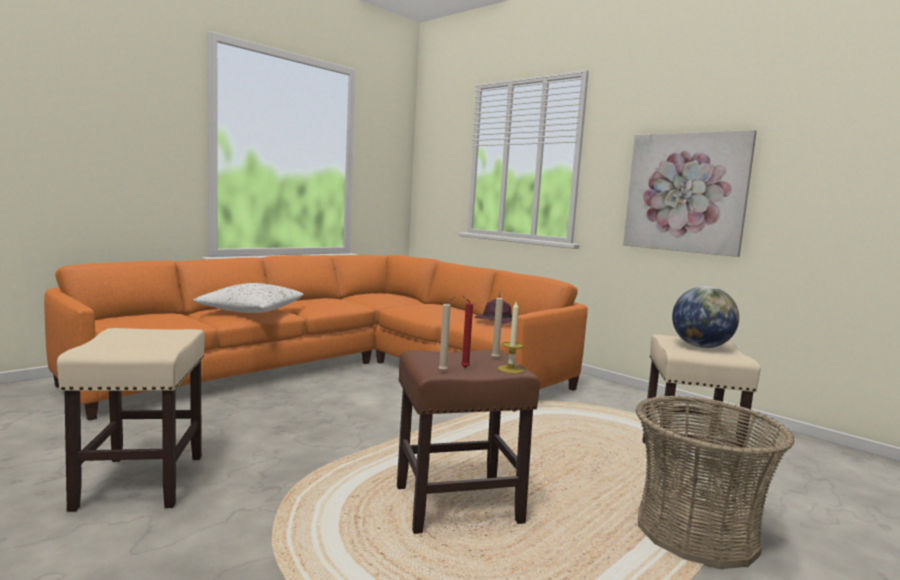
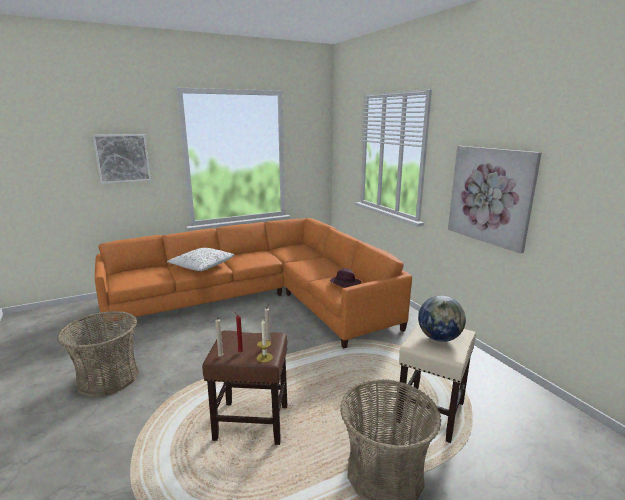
camera: 20 degrees right, 10 degrees up
(108, 127) = (123, 158): none -> picture
(141, 480) = (108, 378): beige stool -> basket

